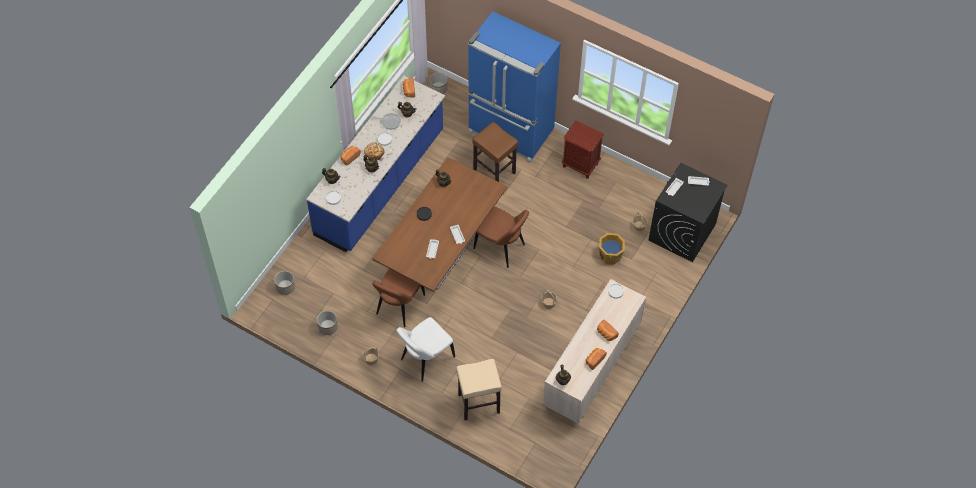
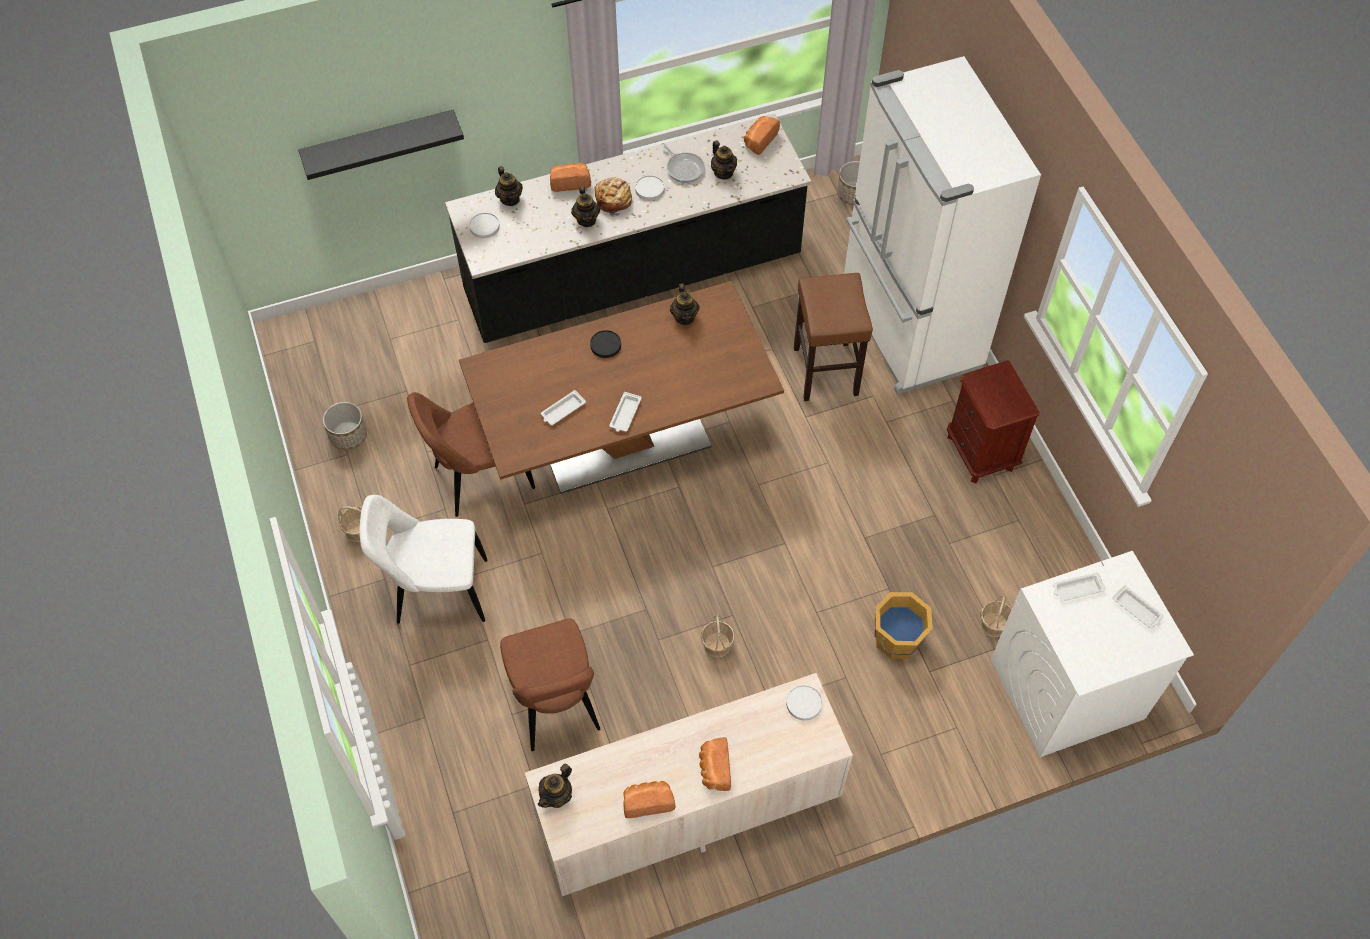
camera: 40 degrees right, 0 degrees up
(276, 189) = (379, 142): none -> black shelf
(285, 287) = (351, 335): planter -> none
(380, 183) = (633, 276): blue counter -> black counter
(478, 403) = (446, 728): beige stool -> none
(501, 248) = (724, 498): brown chair -> brown chair (555, 705)
(510, 133) = (907, 328): blue fridge -> white fridge
(682, 232) = (1066, 690): black washing machine -> white washing machine

